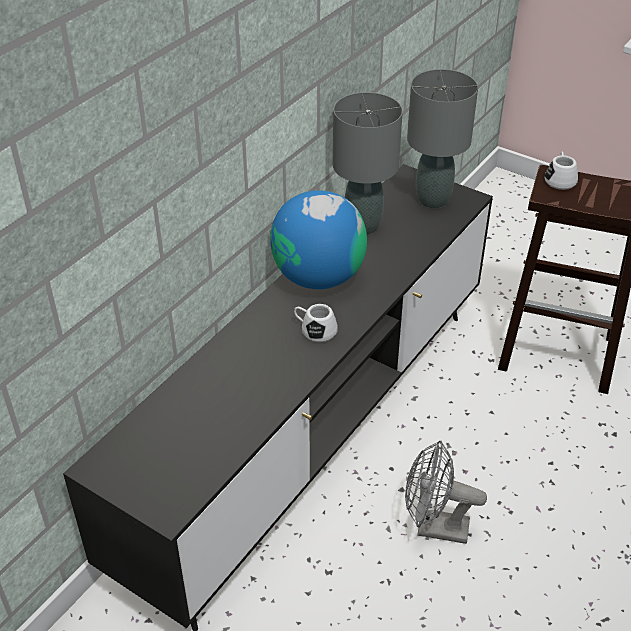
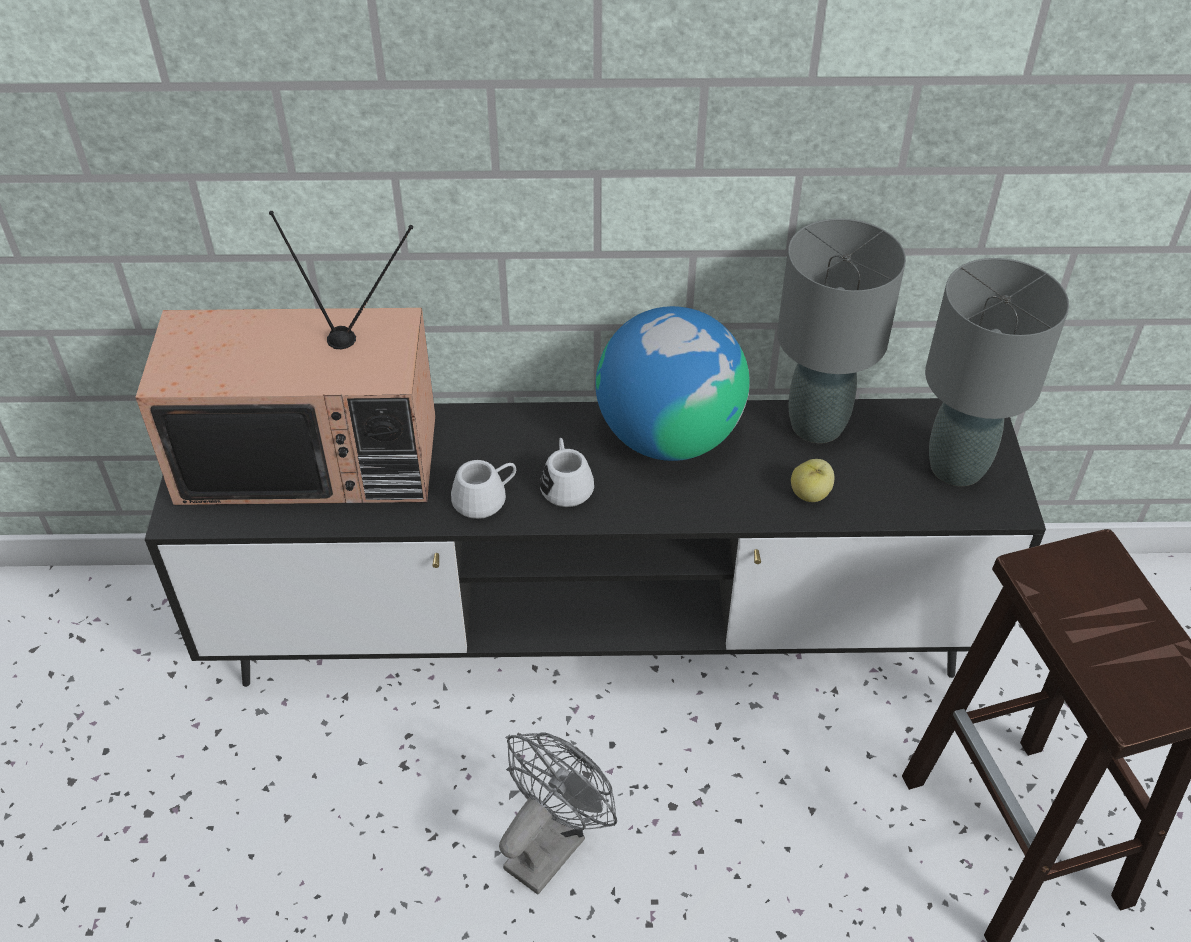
camera: 55 degrees right, 5 degrees up
(182, 425) = (313, 456): none -> television
(406, 251) = (810, 494): none -> apple
(434, 528) = (552, 844): grey fan -> grey fan turned 60 degrees clockwise
(560, 179) = (1097, 569): white mug -> white mug (485, 498)

